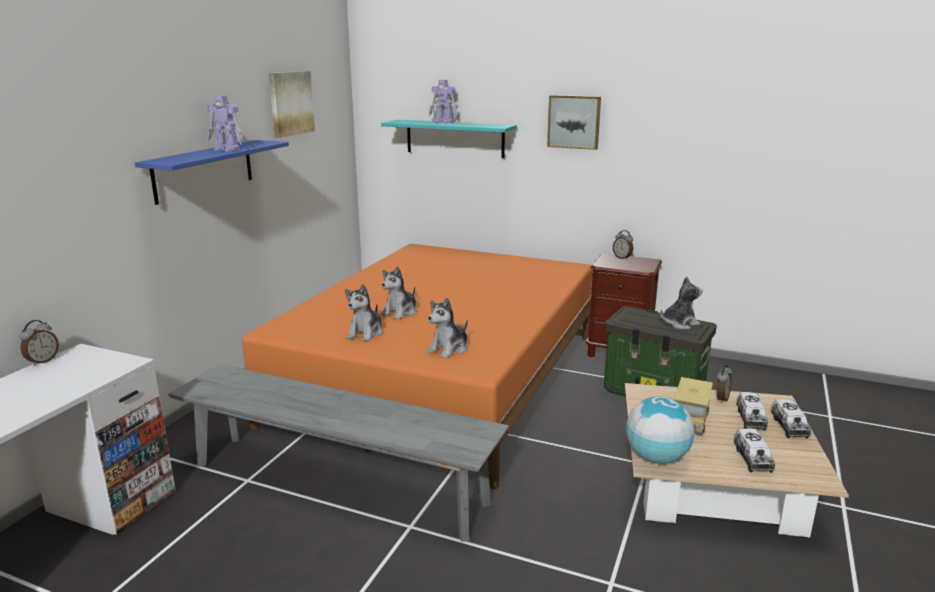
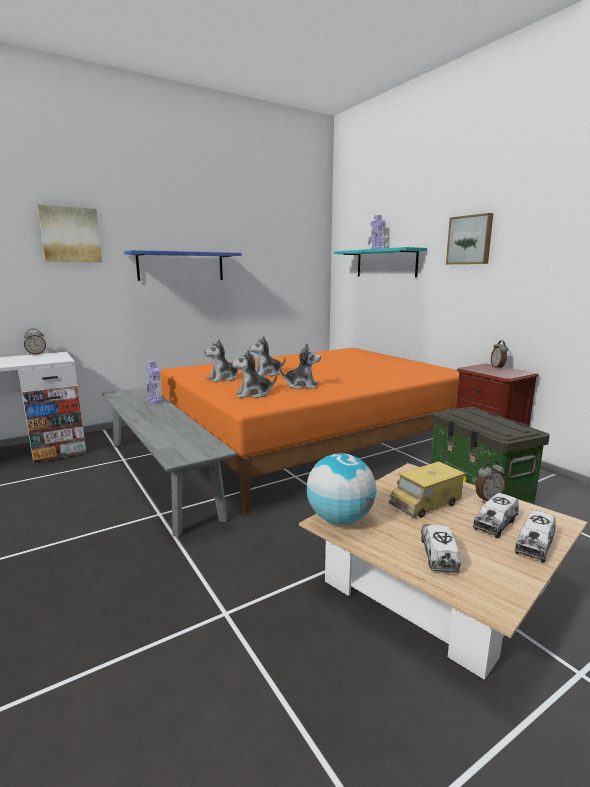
camera: 35 degrees right, 5 degrees down
(227, 149) = (191, 251): toy robot -> toy robot (155, 401)
(290, 103) = (266, 233): picture -> picture (70, 235)
(679, 323) = (505, 426): plush toy -> plush toy (301, 386)
(752, 459) = (438, 555): toy truck -> toy truck turned 150 degrees clockwise

